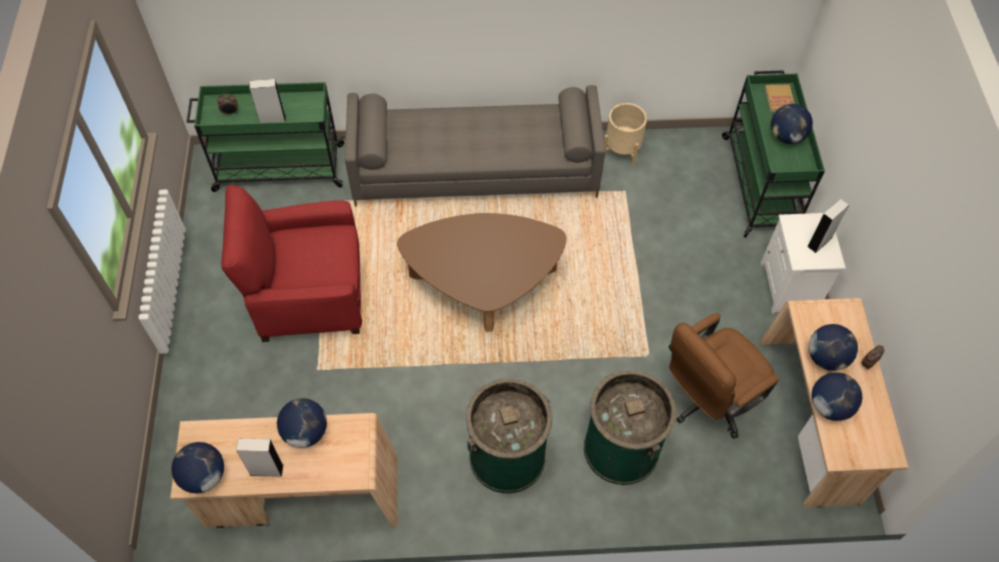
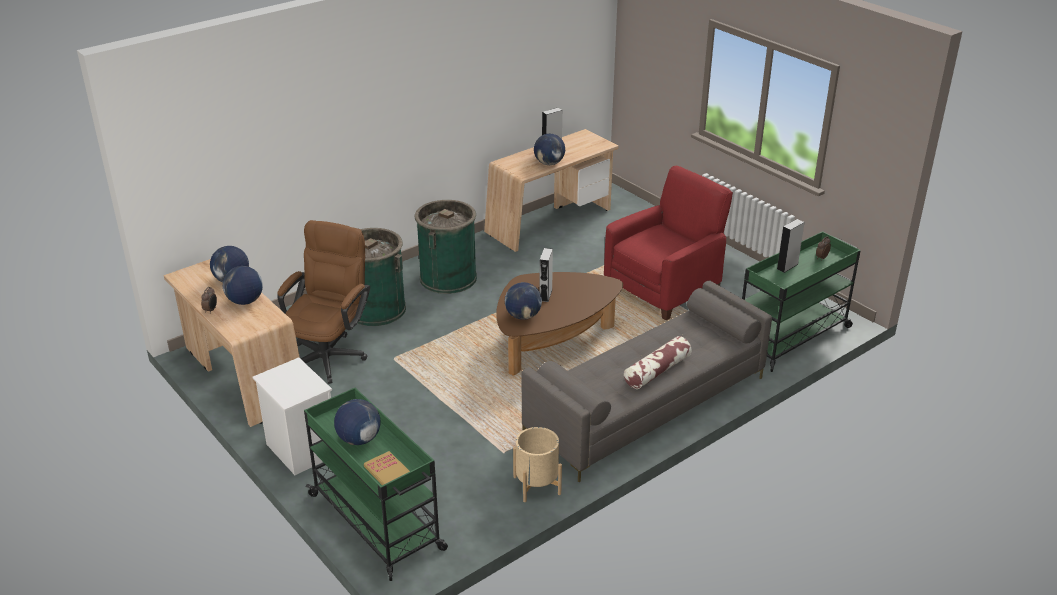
camera: 145 degrees right, 25 degrees down
(203, 476) = (579, 137): globe -> globe (523, 316)
(480, 122) = (657, 371): none -> pillow
(819, 242) = (284, 384): grey speaker -> grey speaker (545, 295)

